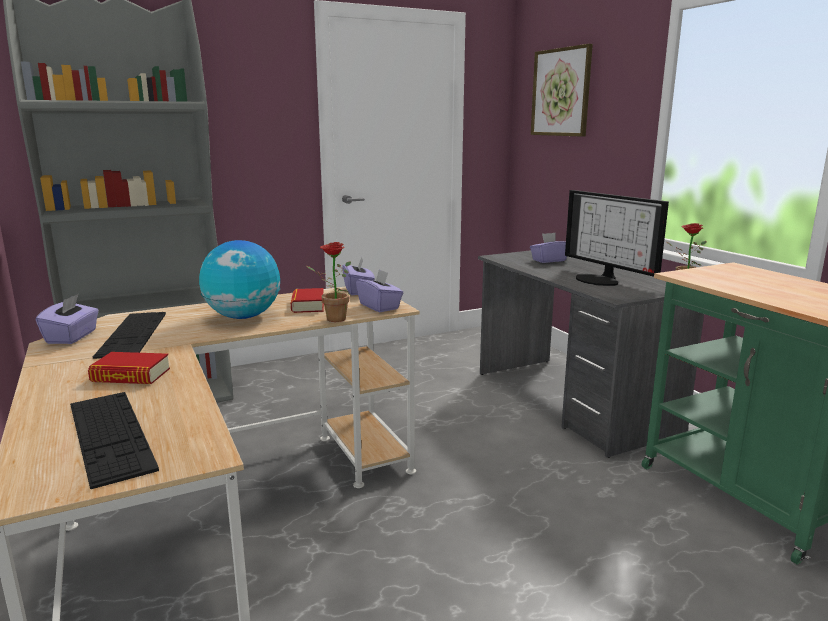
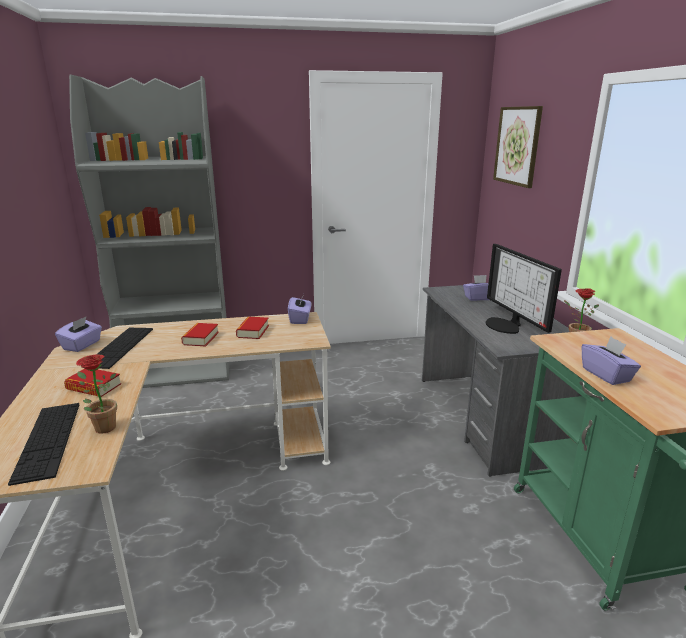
camera: 15 degrees right, 5 degrees up
(243, 317) = (201, 338): globe -> book
(332, 319) = (260, 347): potted plant -> potted plant (101, 427)
(379, 306) = (303, 338): purple tissue box -> purple tissue box (606, 375)

